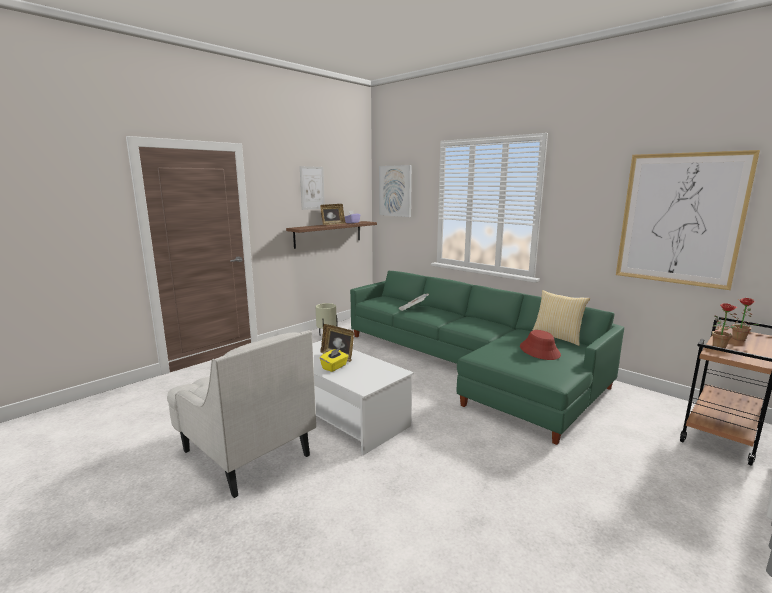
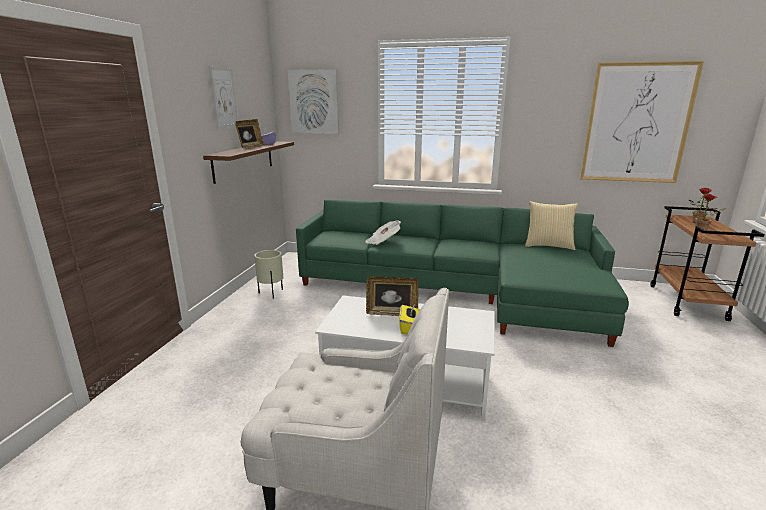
camera: 30 degrees left, 5 degrees up
(539, 351) = (559, 261): red hat -> none

